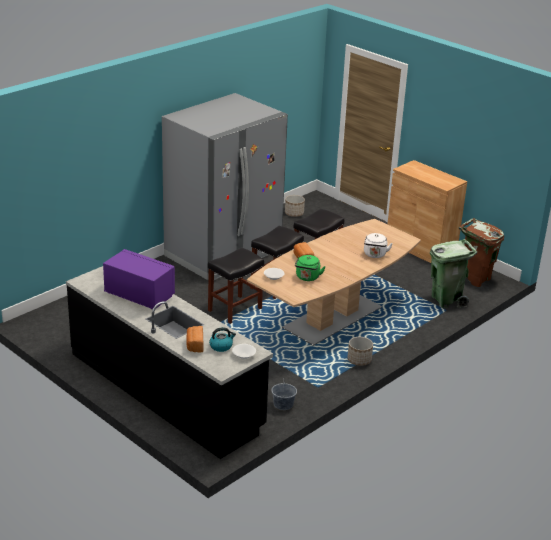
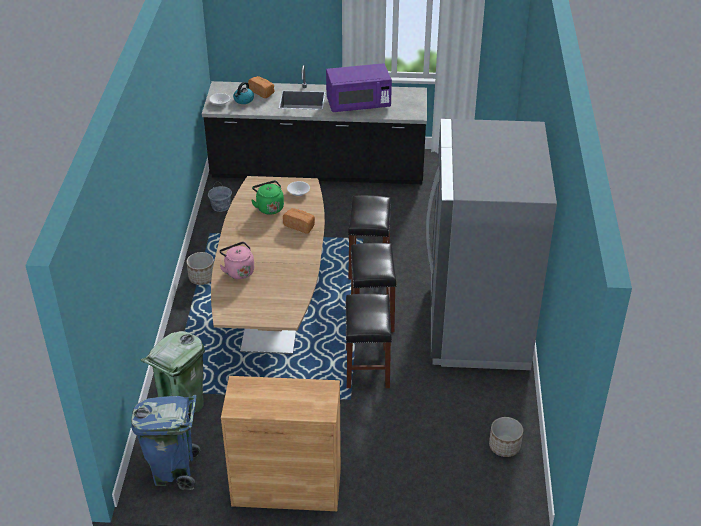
camera: 140 degrees right, 10 degrees up
(375, 255) = (238, 271): white kettle -> pink kettle
(475, 279) = (174, 471): brown trash can -> blue trash can

